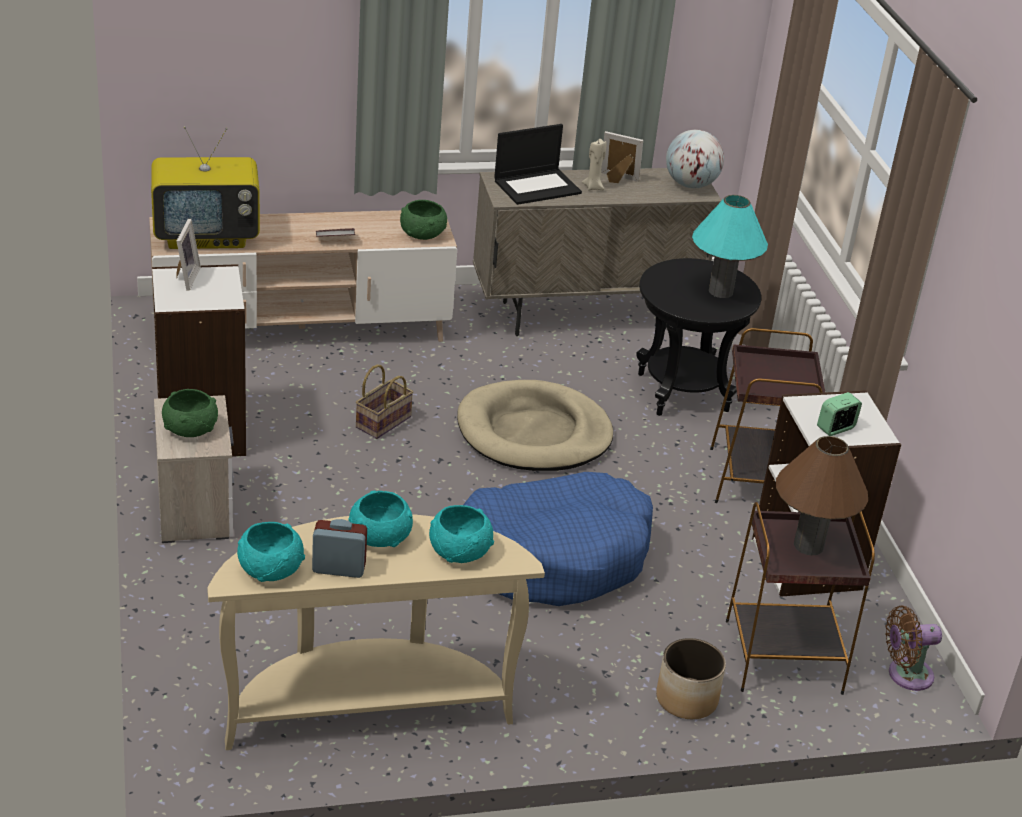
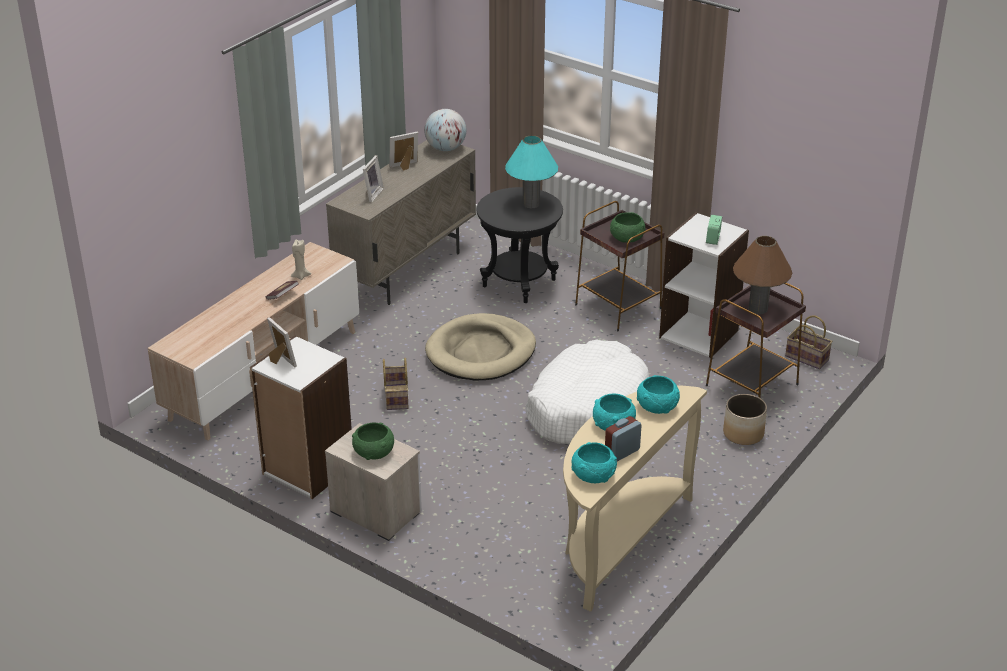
camera: 40 degrees left, 0 degrees up
(207, 236) = (205, 338): television -> none
(422, 234) = (324, 263): green bowl -> green bowl (627, 238)
(537, 186) = (371, 194): laptop -> picture frame
(554, 555) = (587, 408): blue dog bed -> white dog bed
(593, 187) = (400, 178): beige candle -> beige candle (300, 276)
(905, 674) = (808, 358): brown fan -> basket

